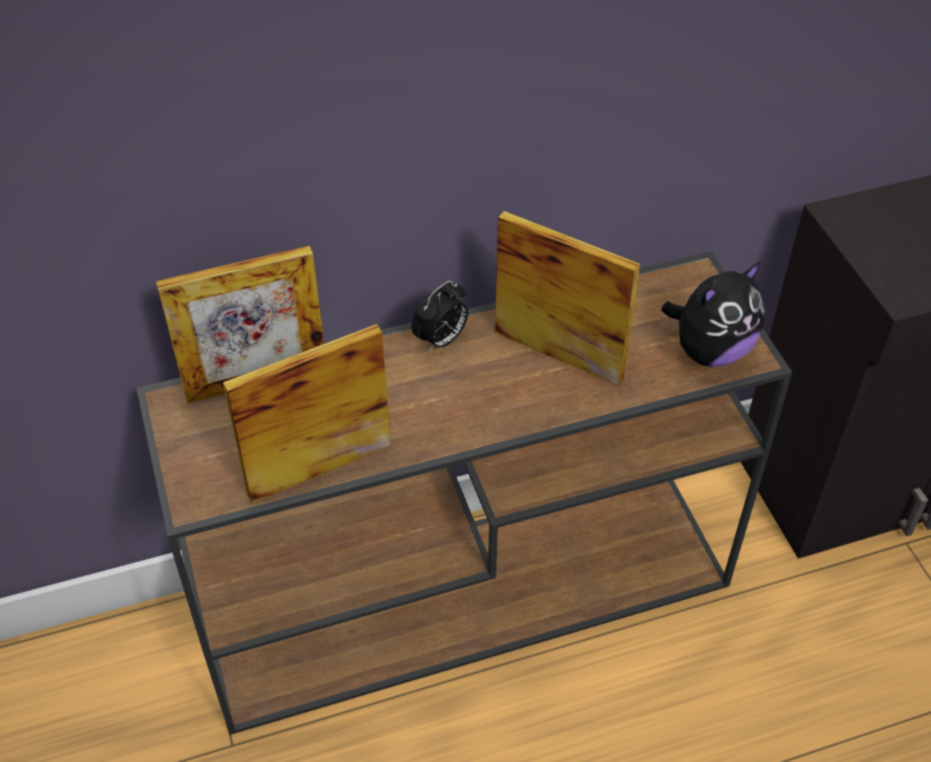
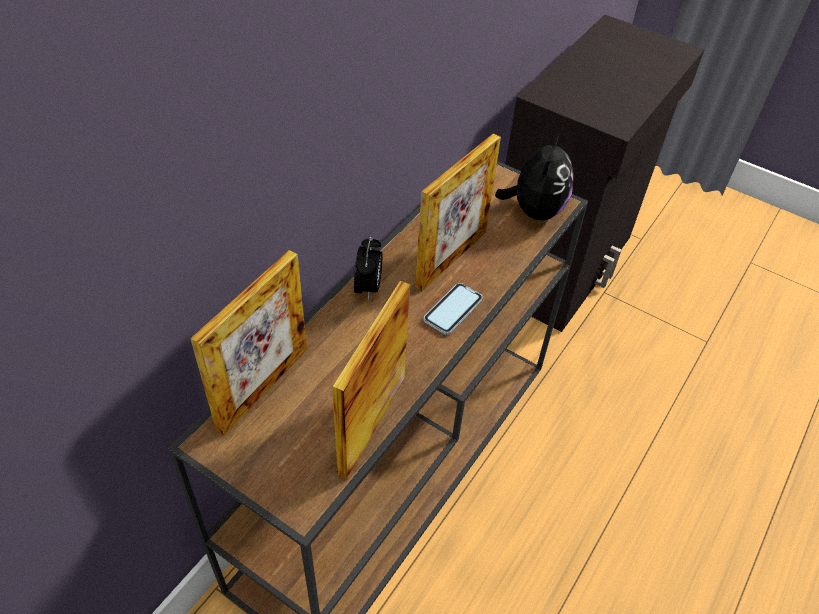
camera: 40 degrees left, 0 degrees up
(505, 407) = (453, 310): none -> phone
(558, 355) = (451, 259): picture frame -> picture frame turned 135 degrees clockwise

